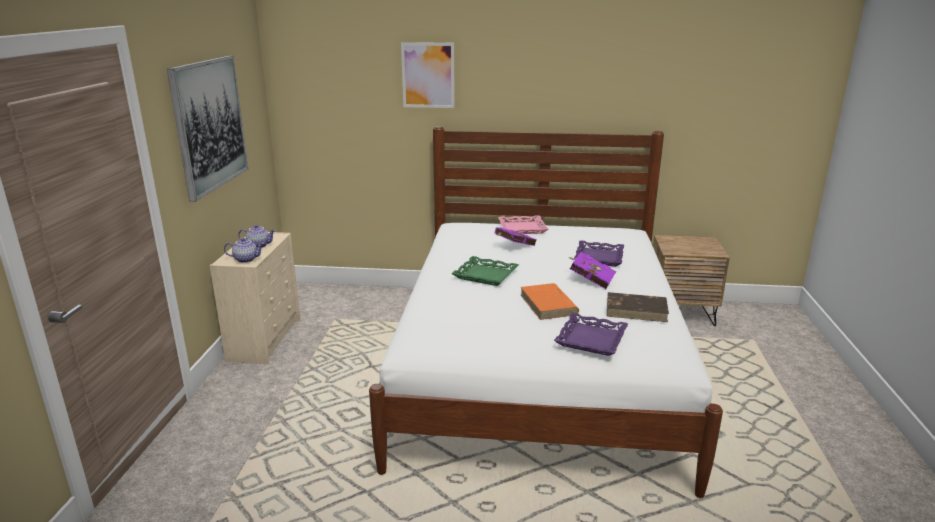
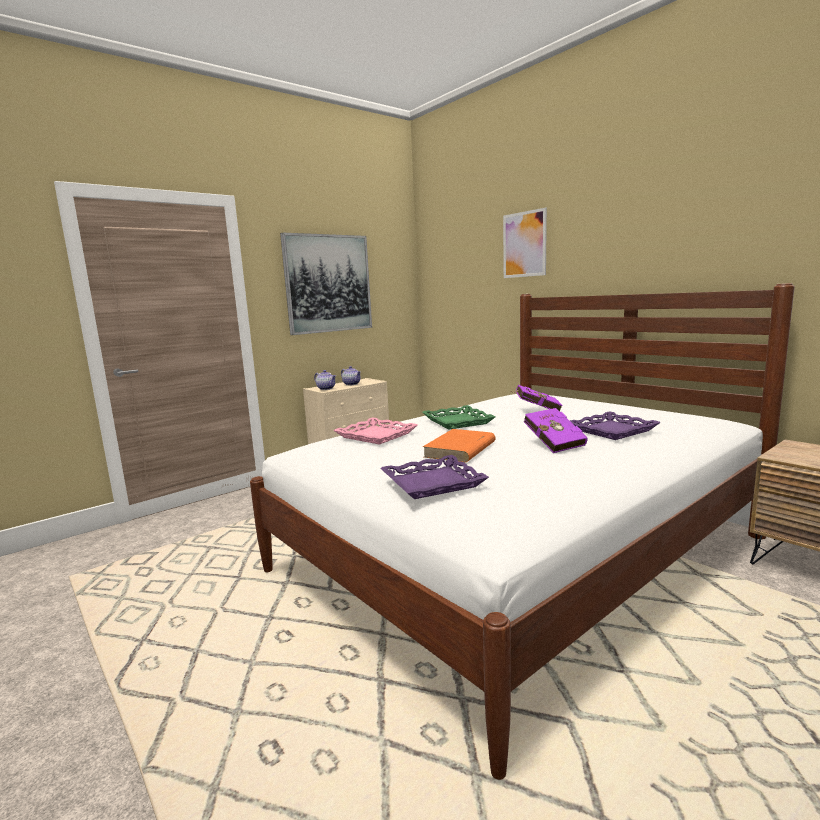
camera: 45 degrees right, 10 degrees down
(522, 228) = (579, 401): pink tray -> pink tray (375, 435)
(637, 310) = (546, 476): brown book -> none

